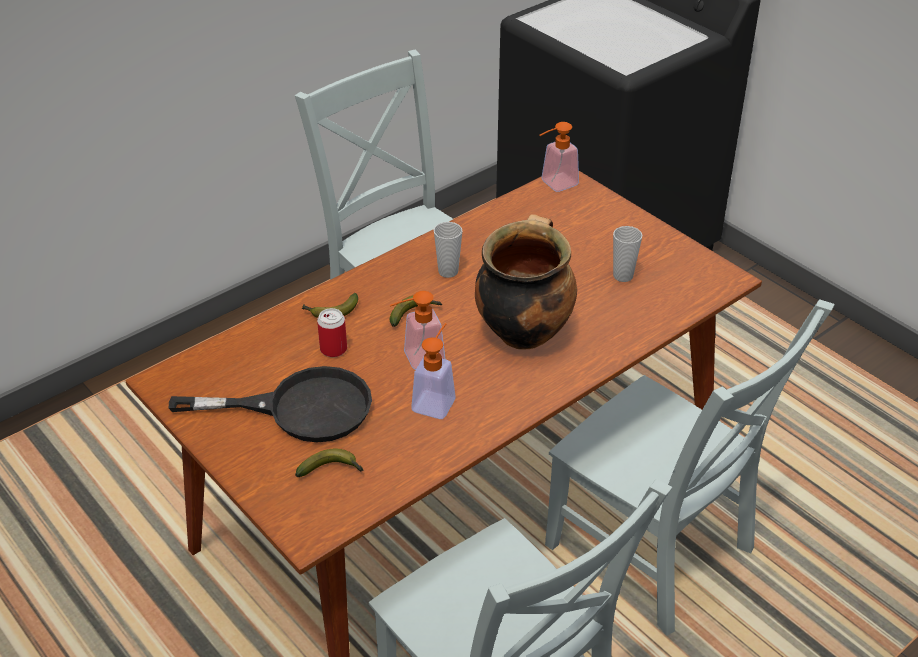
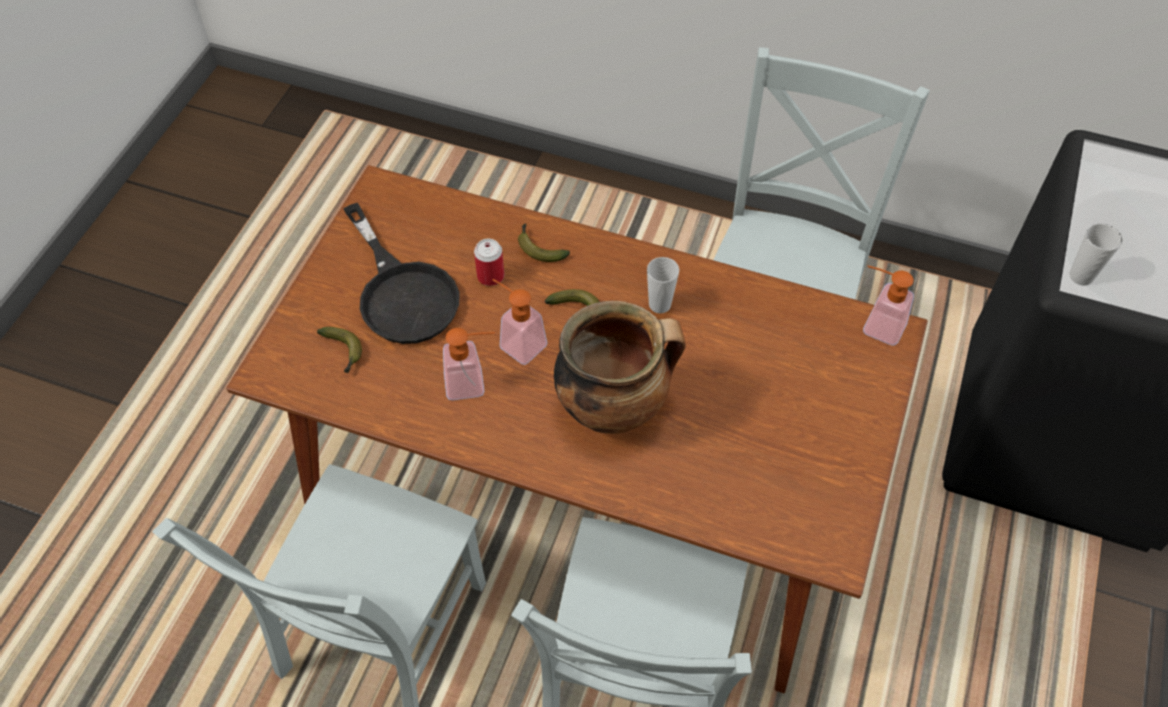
camera: 60 degrees right, 15 degrees up
(623, 276) = (765, 455): cup -> cup (1081, 276)

